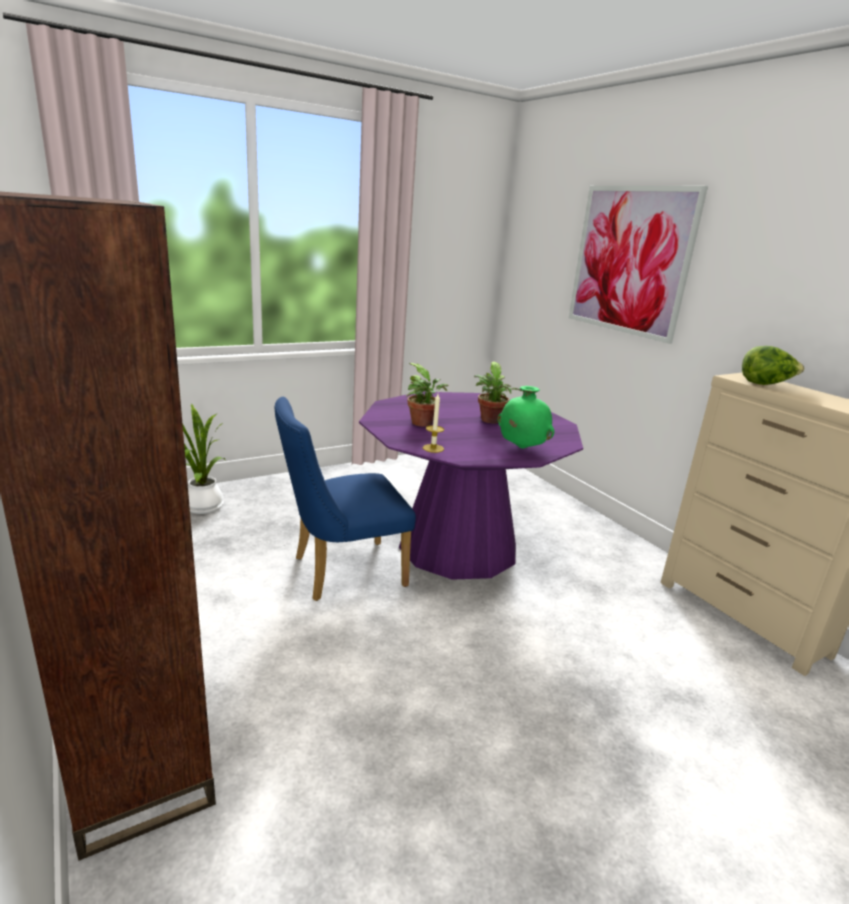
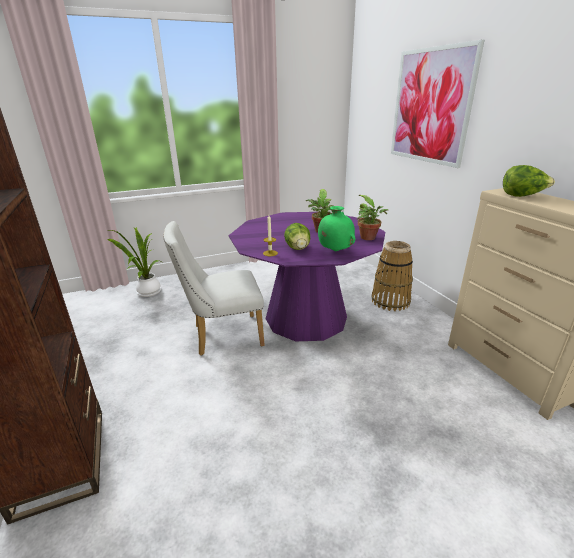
camera: 10 degrees right, 5 degrees up
(340, 572) = (222, 336): blue chair -> white chair
(424, 424) = (272, 235): potted plant -> potted plant (369, 238)
(469, 443) = (297, 248): none -> lettuce
(569, 524) = (390, 301): none -> basket

